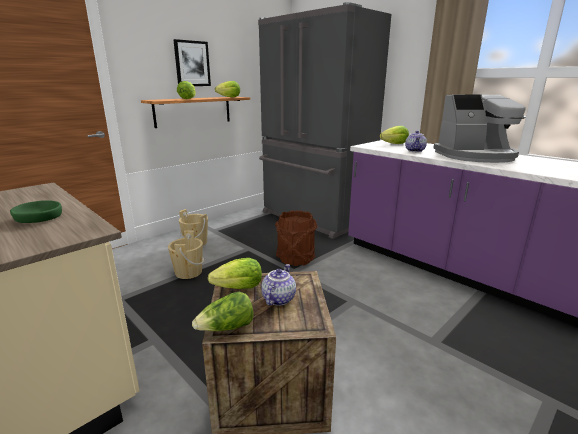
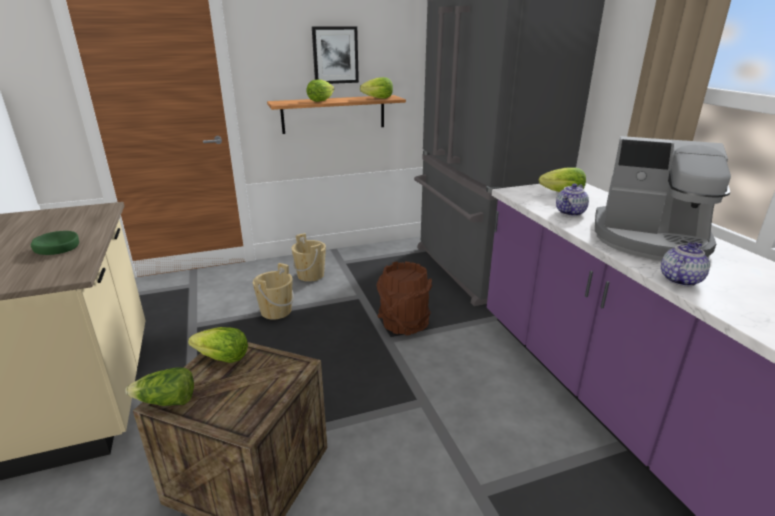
camera: 25 degrees right, 5 degrees up
(278, 298) = (244, 383): teapot -> teapot (679, 279)

